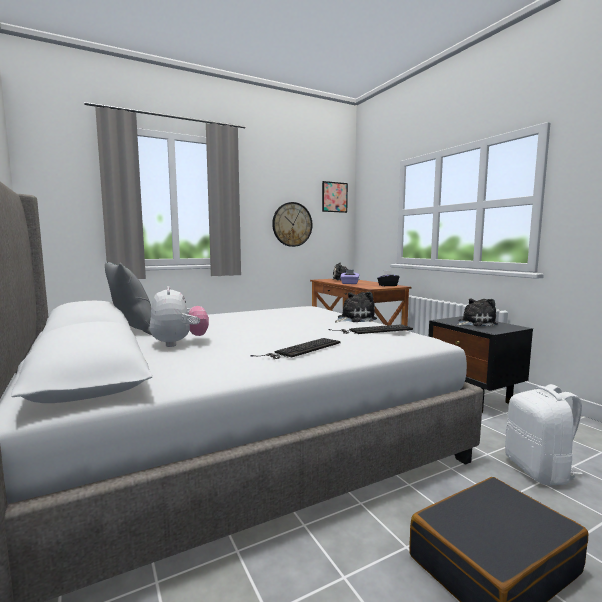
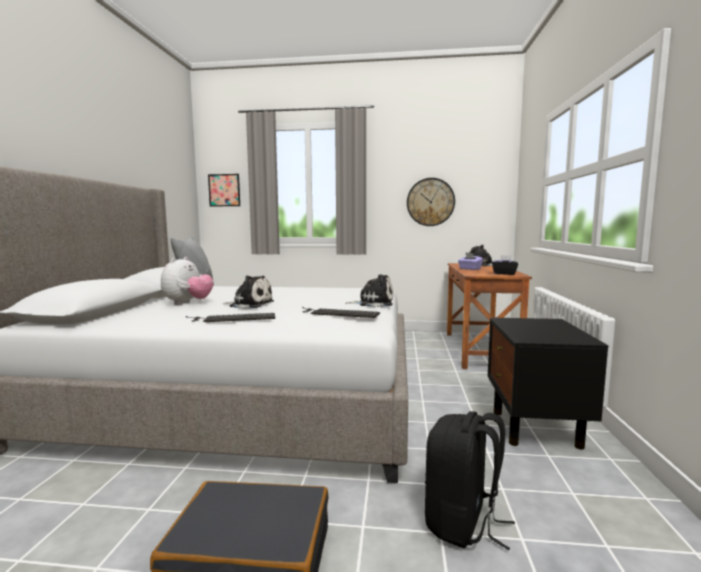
camera: 35 degrees right, 0 degrees up
(334, 197) = (488, 168): picture -> picture (224, 190)
(475, 323) = (538, 328): plush toy -> plush toy (250, 305)
(539, 471) = (463, 523): white backpack -> black backpack

